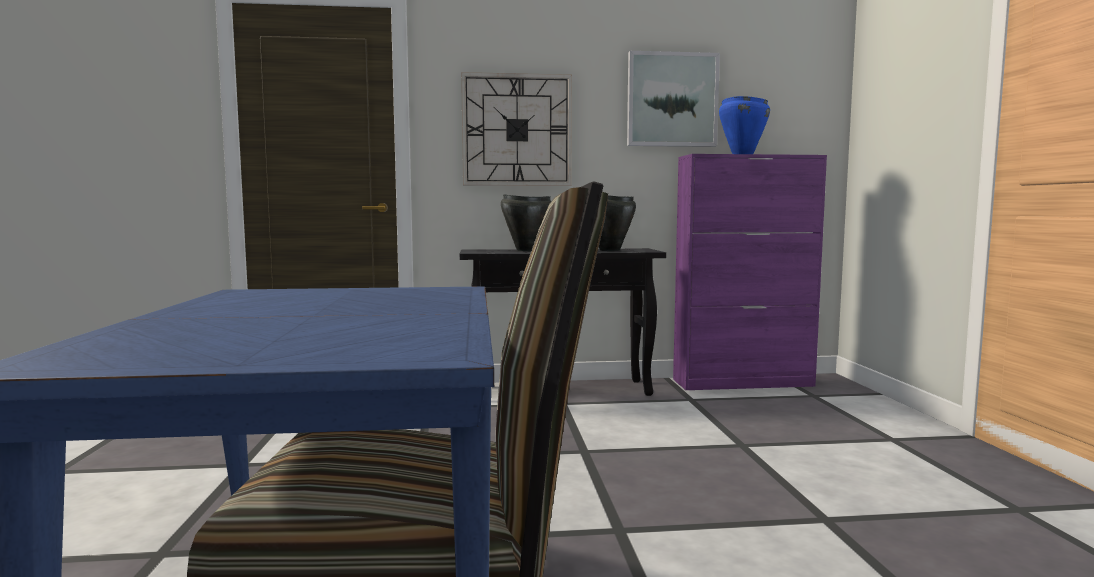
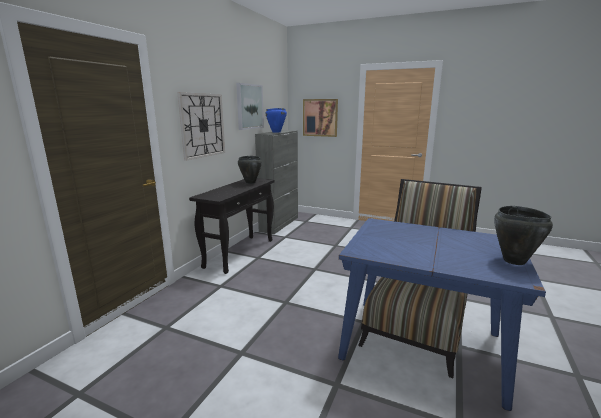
camera: 60 degrees left, 10 degrees up
(526, 250) = (223, 190): black cooking pot -> black cooking pot (514, 261)
(743, 383) = (279, 224): purple cabinet -> grey cabinet
(904, 118) = (320, 117): none -> picture

